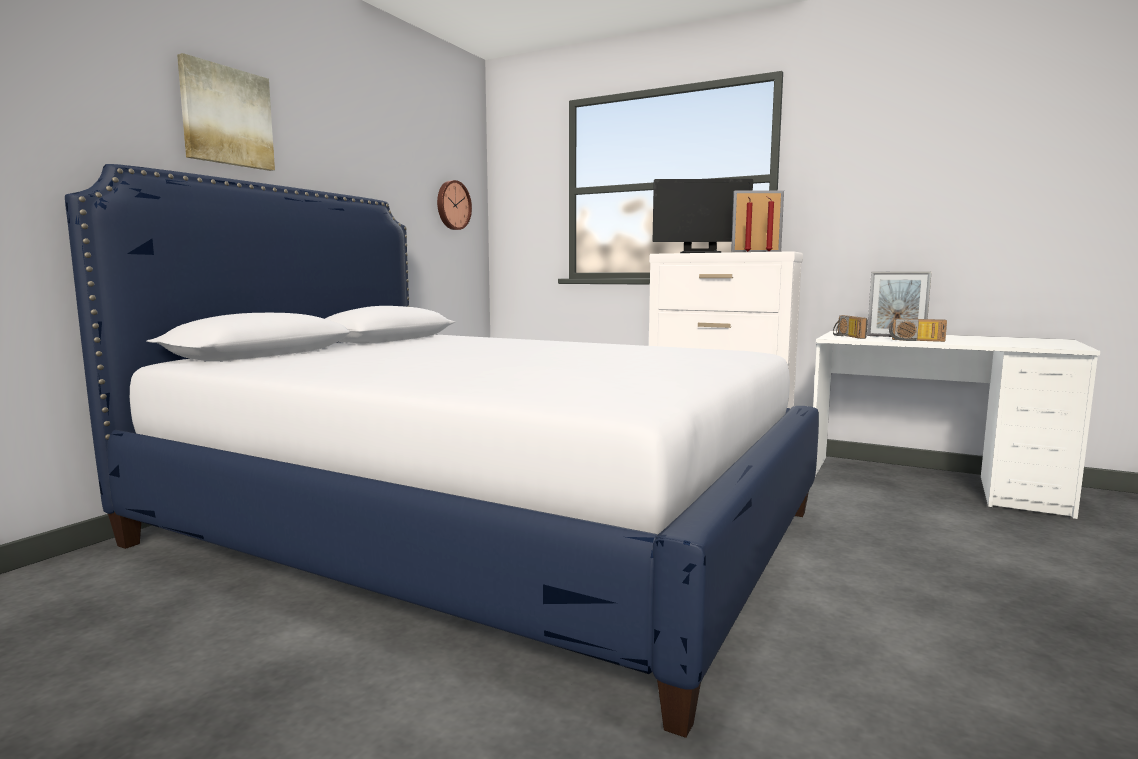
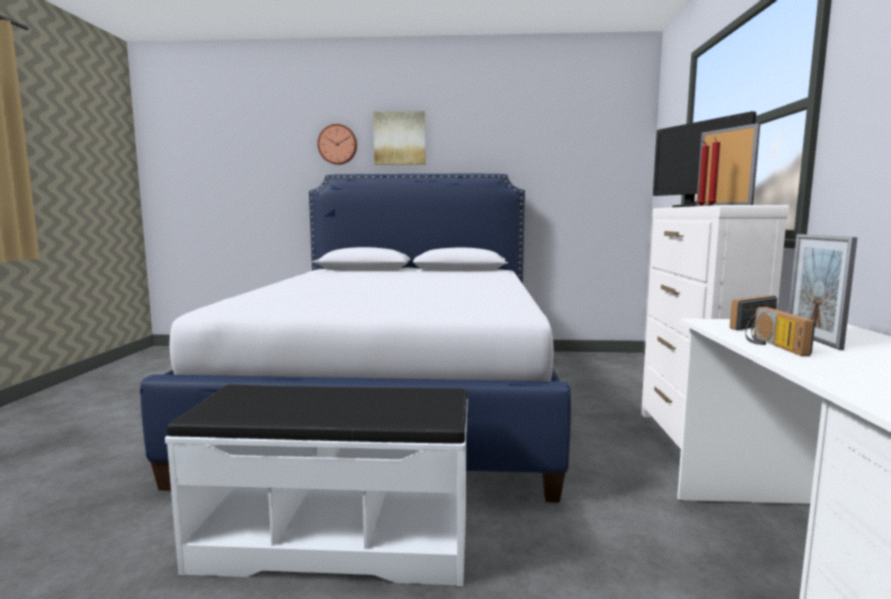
camera: 65 degrees right, 0 degrees up
(452, 205) = (600, 168): wall clock -> wall clock (338, 144)
(858, 610) = (336, 540): none -> white bench

